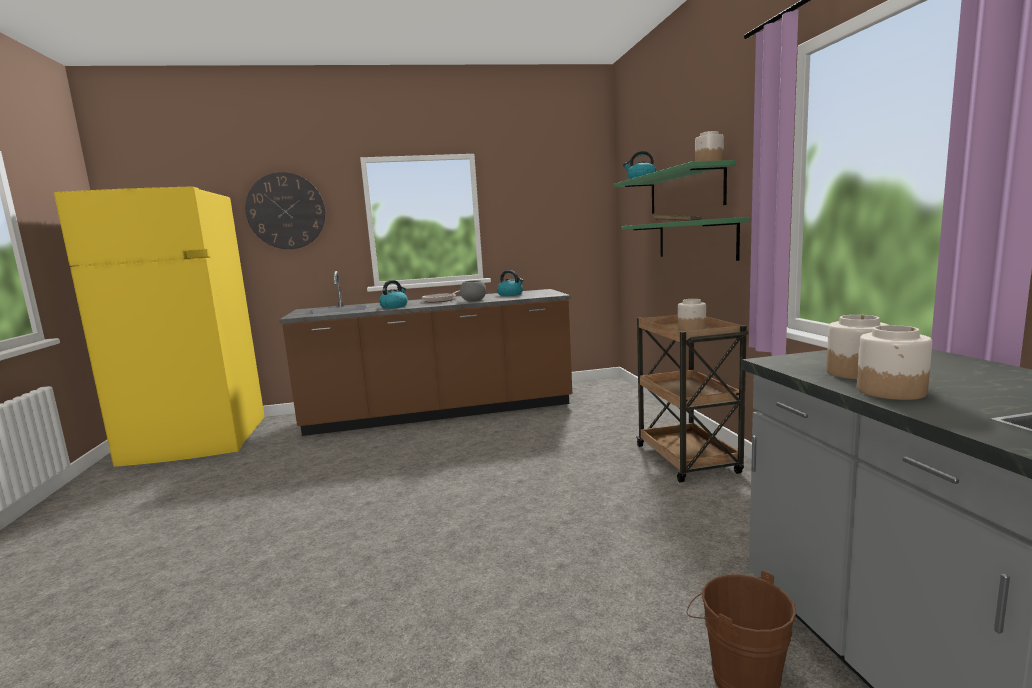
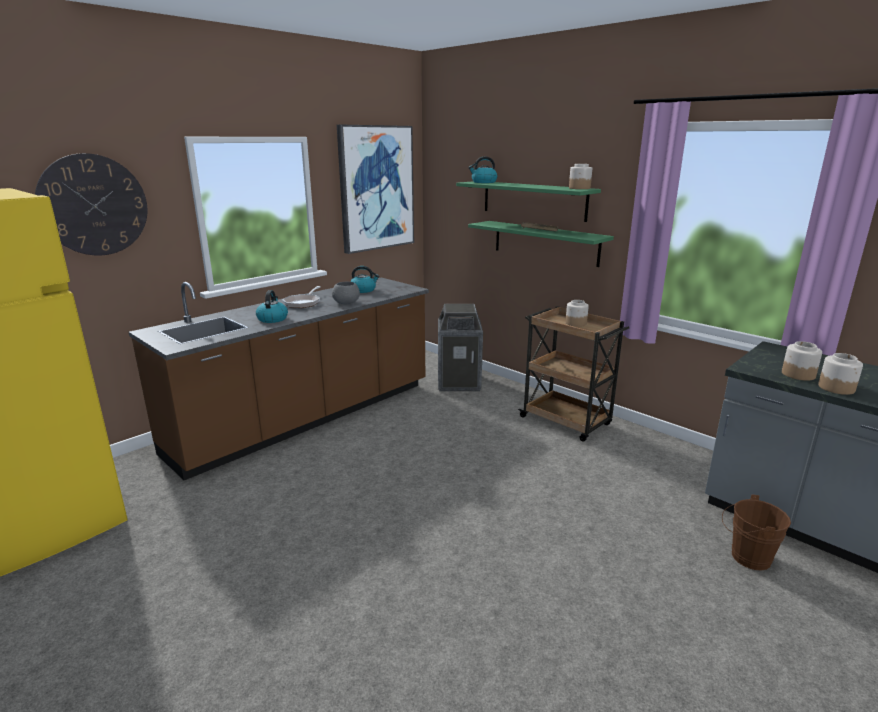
camera: 35 degrees left, 10 degrees up
(554, 201) = (376, 188): none -> picture
(613, 407) = (459, 383): none -> trash can

